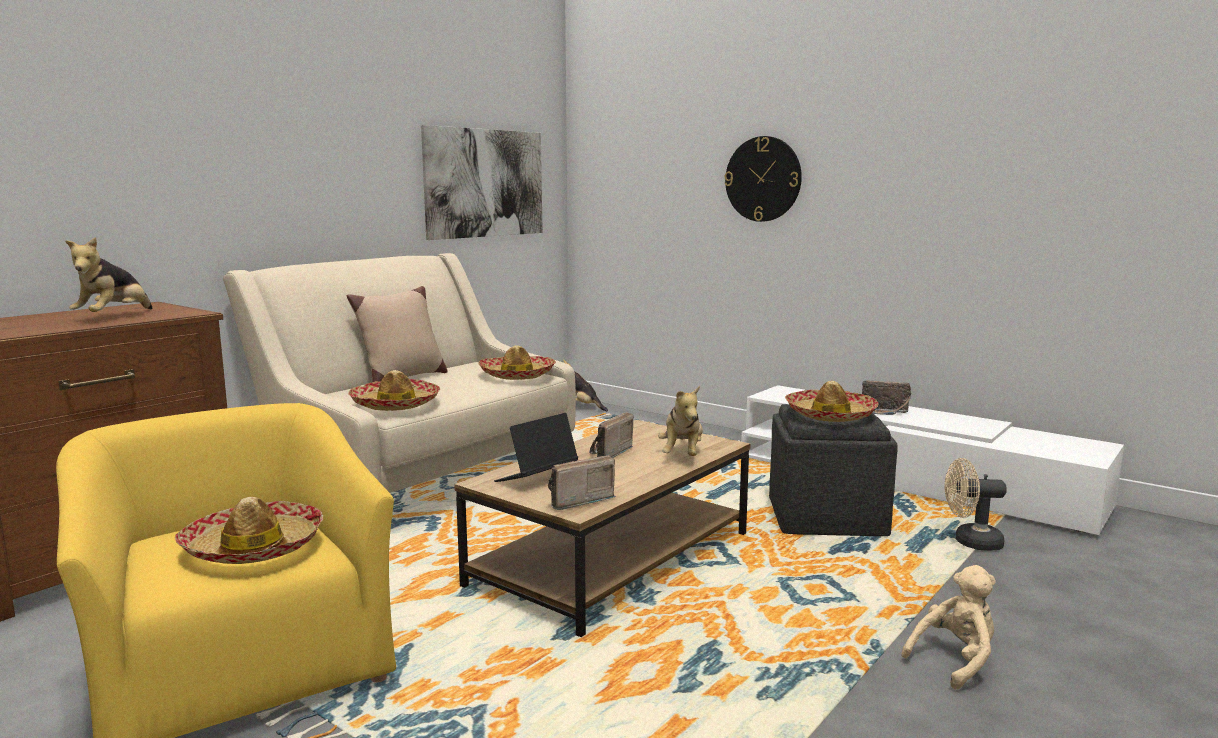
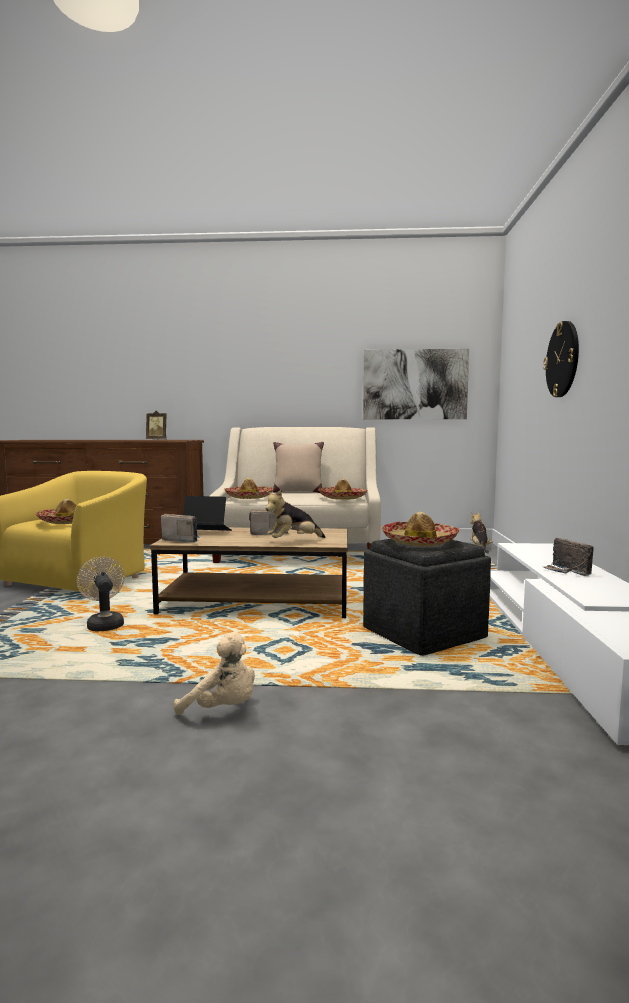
camera: 55 degrees right, 5 degrees down
(114, 317) = (157, 439): plush toy -> picture frame
(970, 542) = (472, 687): beige fan -> beige fan (104, 624)

